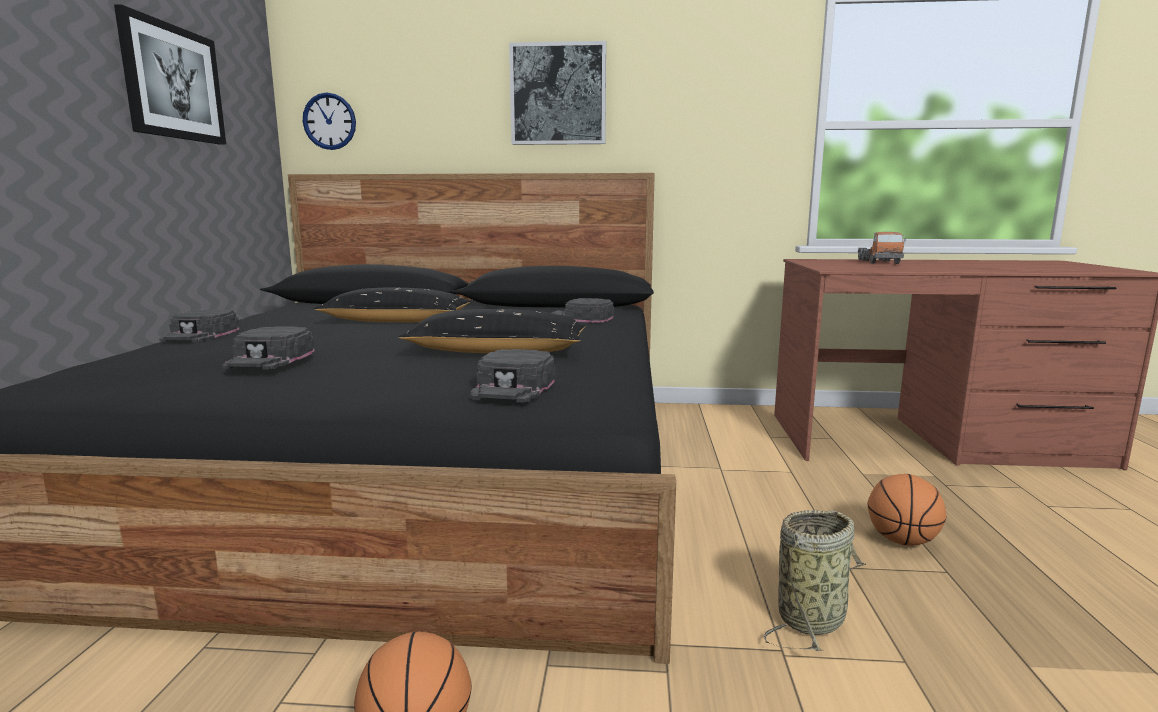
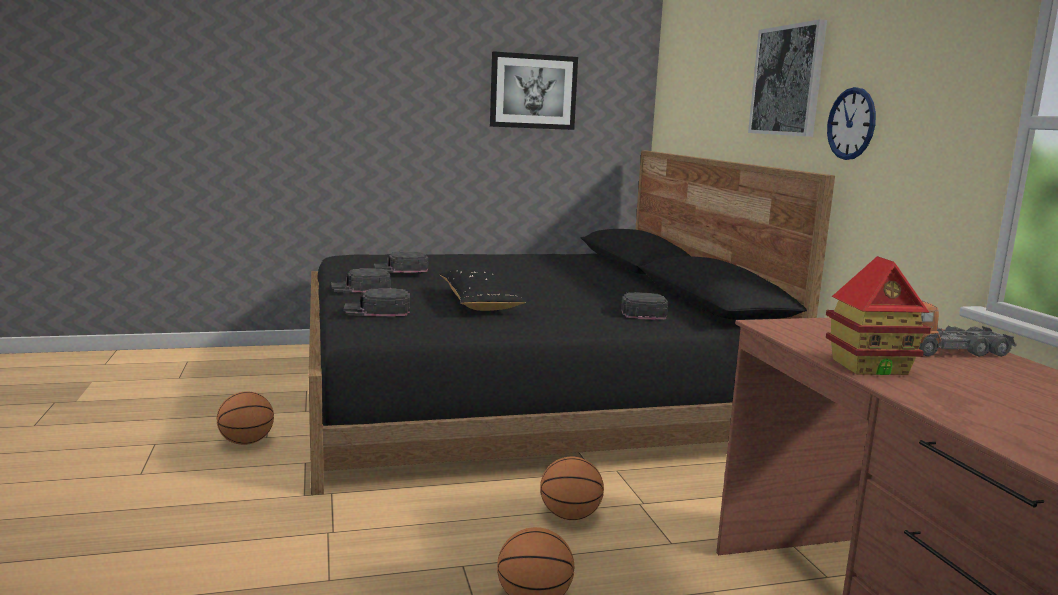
camera: 70 degrees right, 0 degrees up
(201, 334) = (467, 254): black cap -> black cap (361, 288)
(329, 121) = (672, 107): wall clock -> wall clock (851, 124)
(396, 321) = (559, 276): black pillow -> none
(744, 500) = (570, 516): none -> basketball
(813, 618) = (376, 545): basket -> none
(936, 269) = (869, 367): none -> toy house

